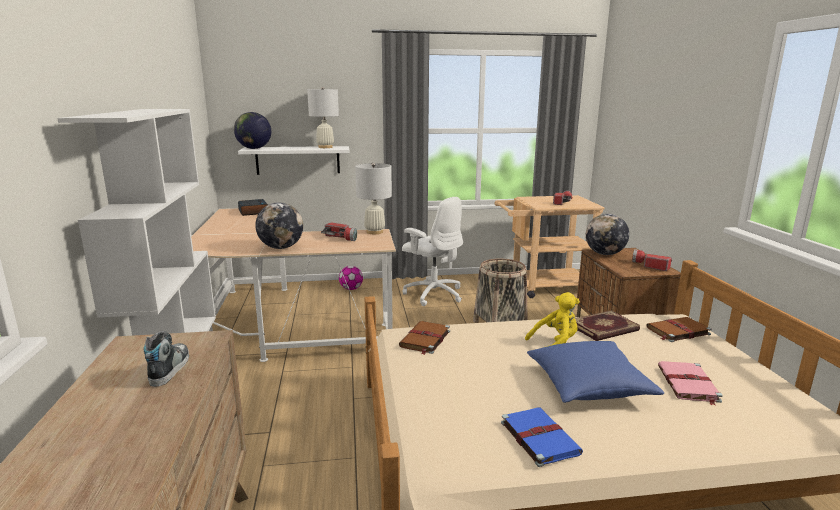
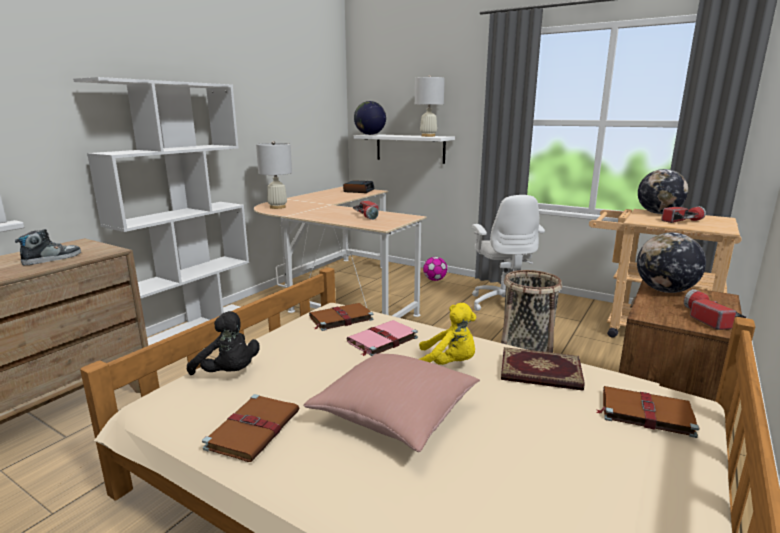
camera: 40 degrees right, 0 degrees up
(281, 247) = (309, 214): globe -> globe (658, 213)
(375, 232) = (407, 216): white table lamp -> white table lamp (277, 207)
(435, 414) = (229, 373): none -> black plush toy
(538, 437) = (254, 428): blue book -> brown book
(589, 386) = (395, 414): blue pillow -> pink pillow
(688, 384) = (519, 470): pink book -> pink book (381, 340)

